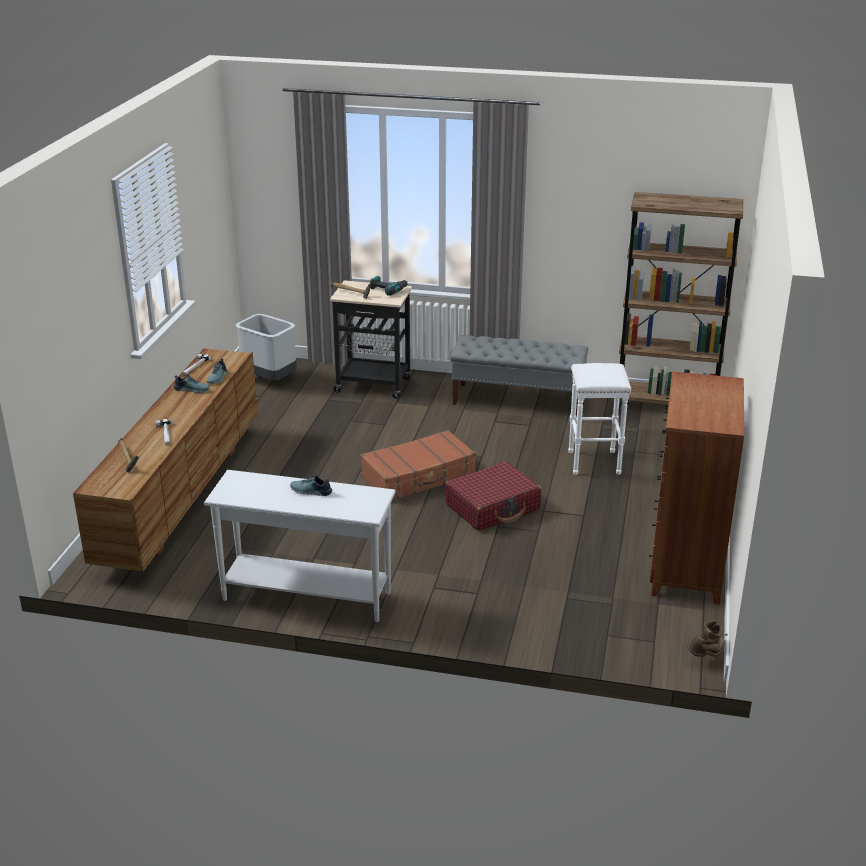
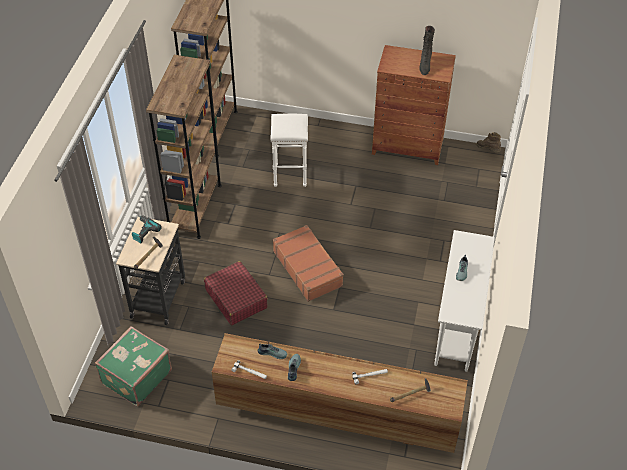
camera: 90 degrees left, 20 degrees up
(268, 380) = (135, 376): grey trash can -> green suitcase
(493, 507) = (347, 229): red suitcase -> red suitcase (236, 298)
(518, 400) = (195, 208): grey bench -> brown bookcase
(703, 408) = (425, 65): none -> black boot

